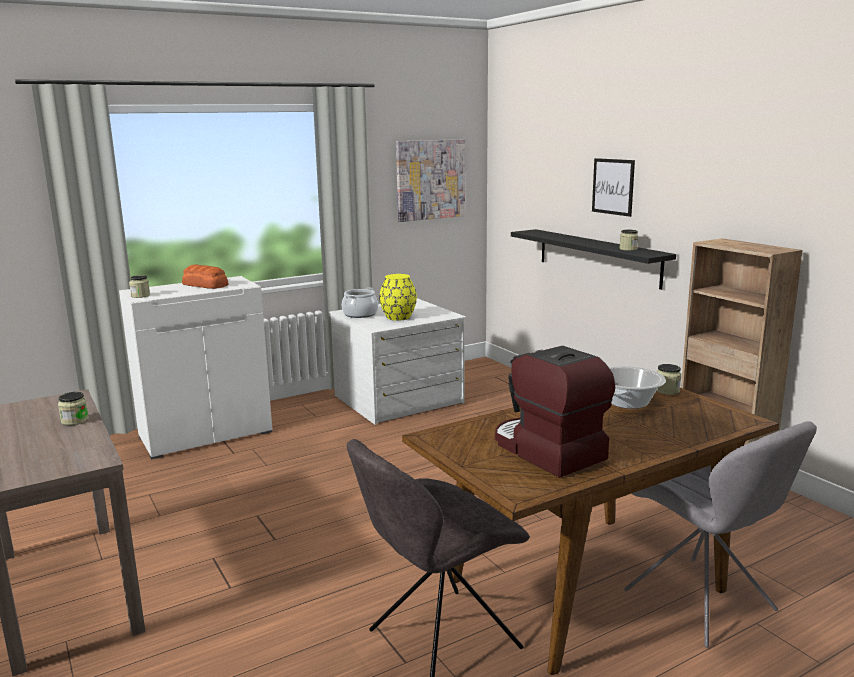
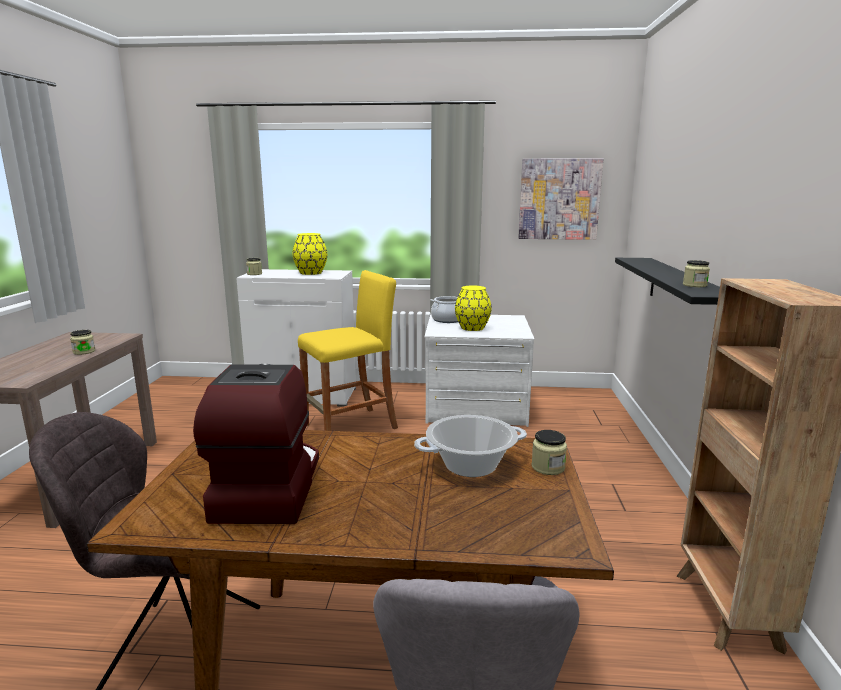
camera: 35 degrees right, 0 degrees up
(205, 285) = (310, 273): bread -> yellow vase
(308, 448) = (350, 427): none -> yellow stool
(613, 186) = (706, 207): picture -> none

